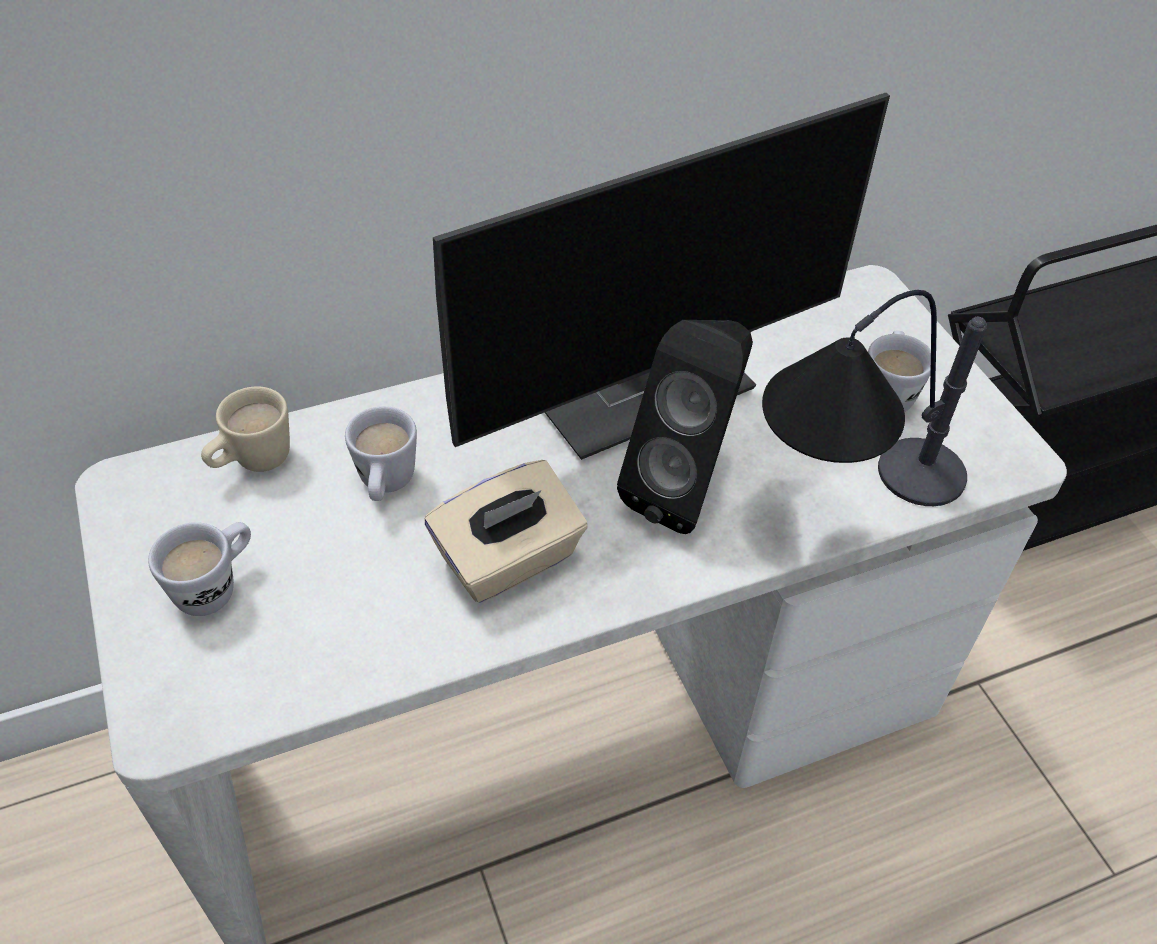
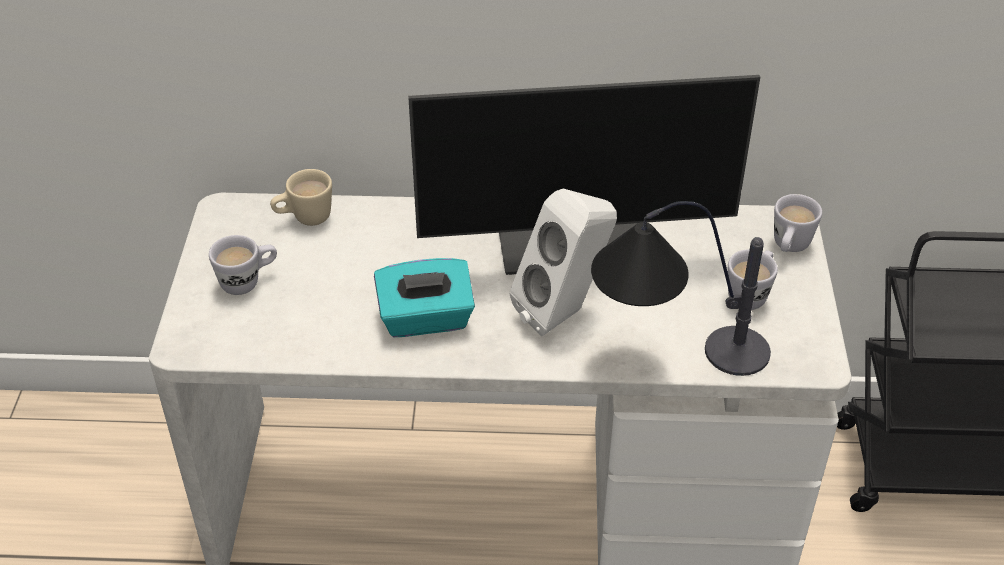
camera: 25 degrees right, 5 degrees down
(386, 486) = (376, 255): white mug -> white mug (789, 247)
(509, 560) = (426, 319): beige tissue box -> turquoise tissue box
(685, 489) = (564, 312): black speaker -> white speaker

